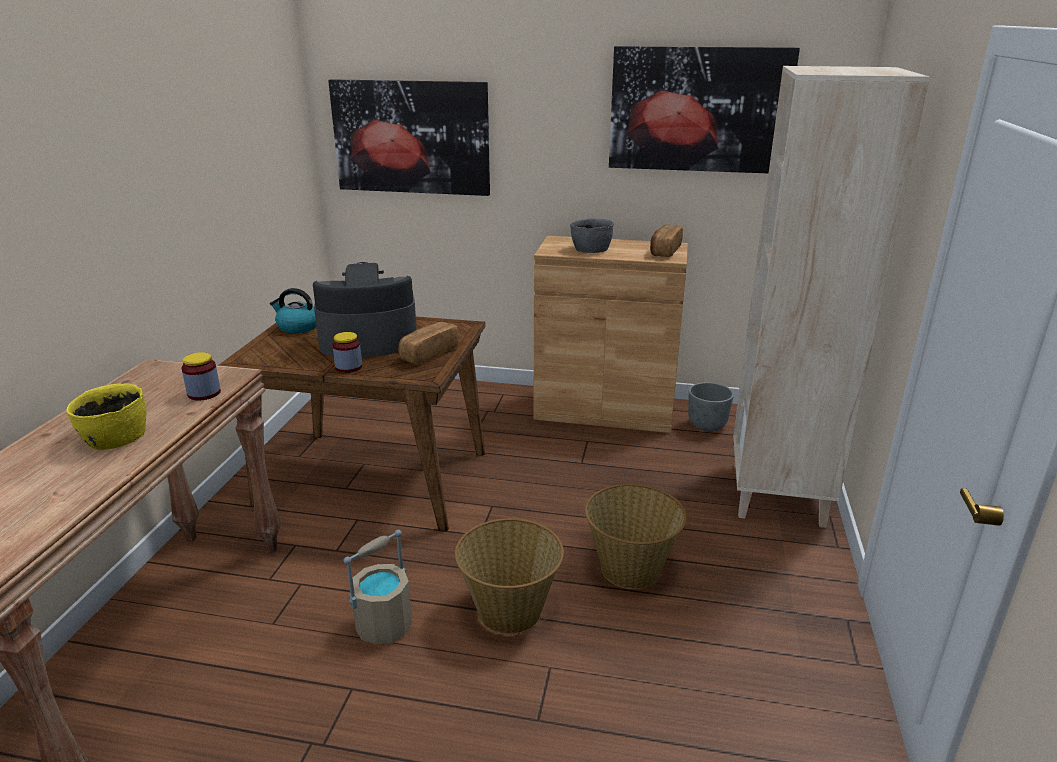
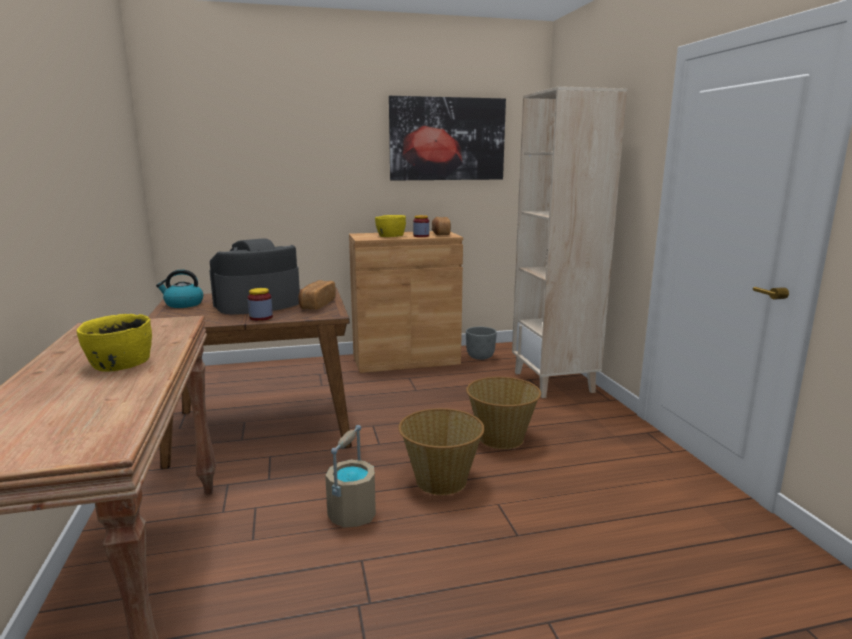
camera: 25 degrees left, 10 degrees down
(204, 393) = (171, 331): jar -> jar (421, 236)
(411, 137) = (234, 164): picture -> none
(590, 249) = (390, 236): grey bowl -> yellow bowl

